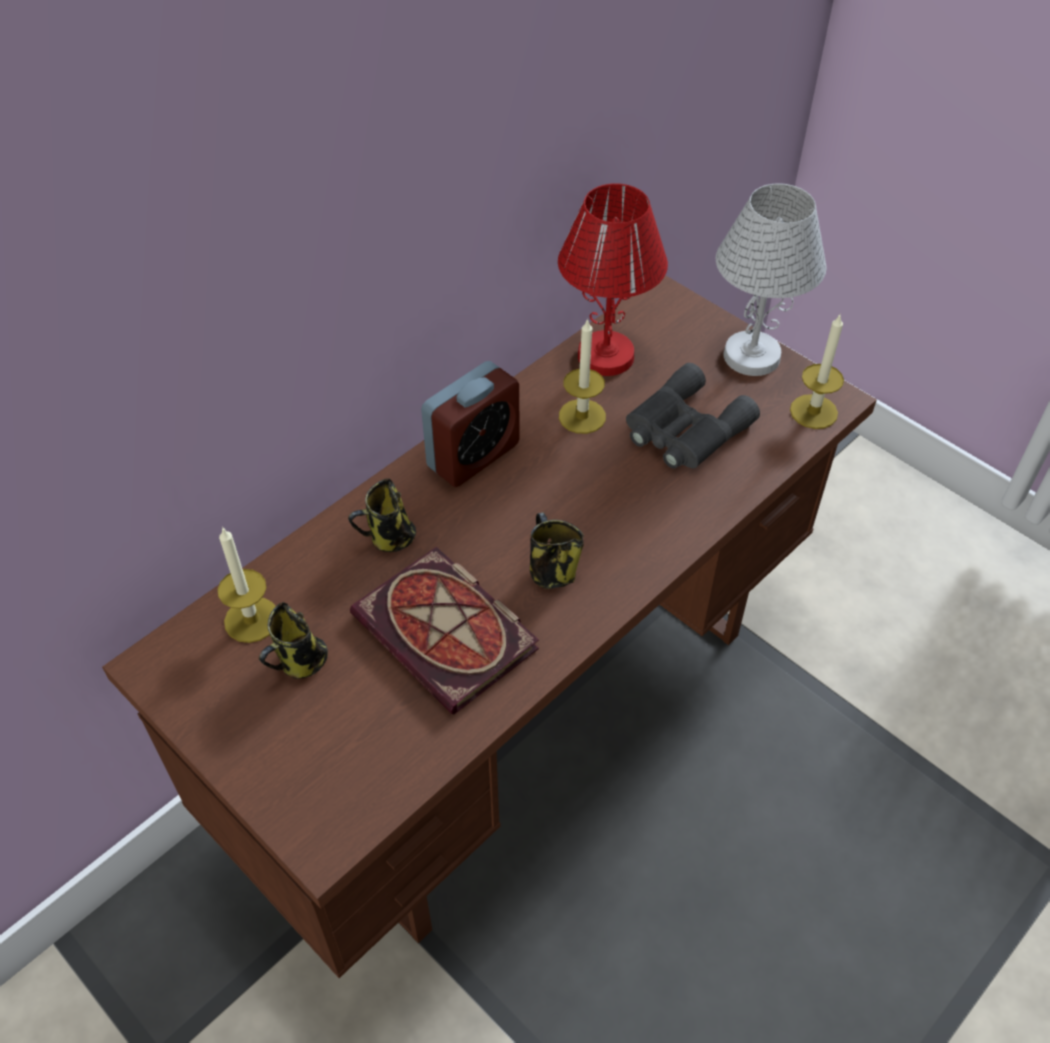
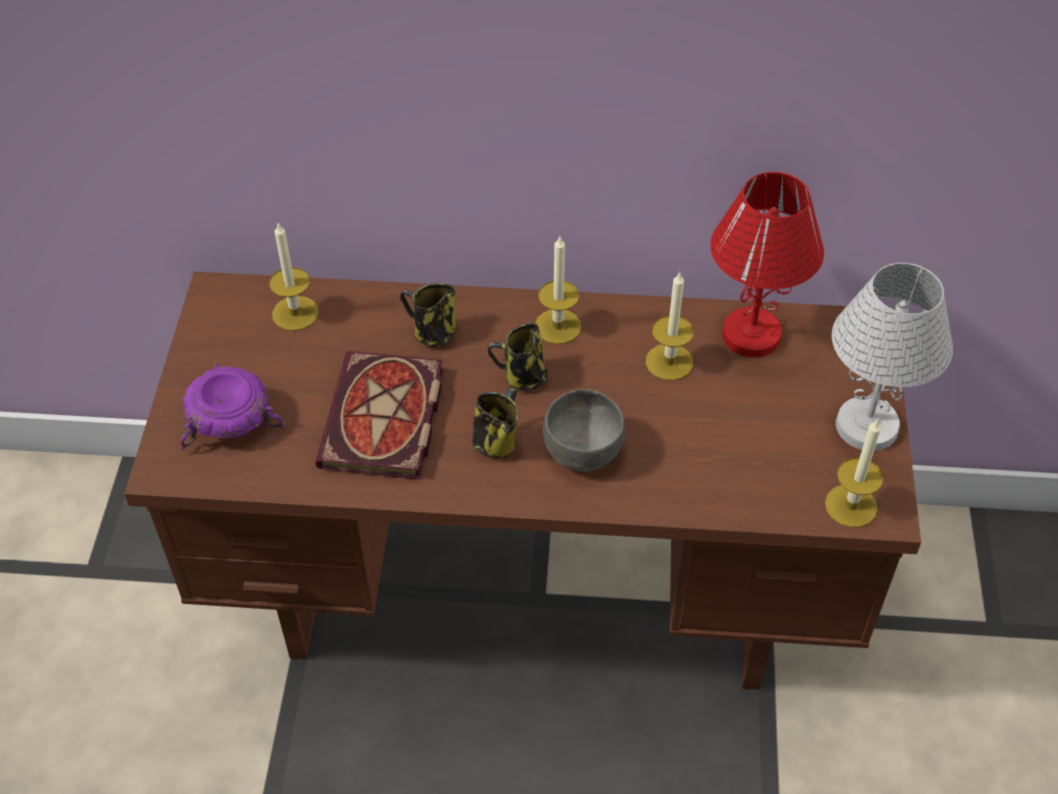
camera: 50 degrees right, 0 degrees up
(300, 662) = (285, 361): mug -> mug (522, 377)
(321, 752) = (228, 420): none -> purple bowl
(473, 455) = (558, 326): alarm clock -> candle
(614, 523) = (583, 449): none -> grey bowl
(684, 430) = (728, 432): grey binoculars -> none

